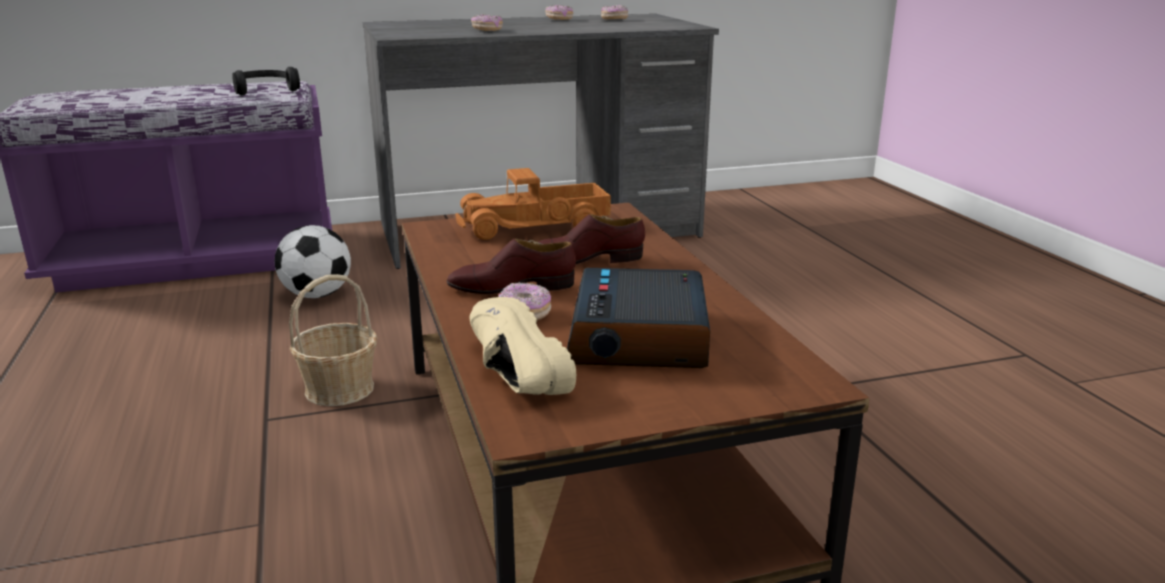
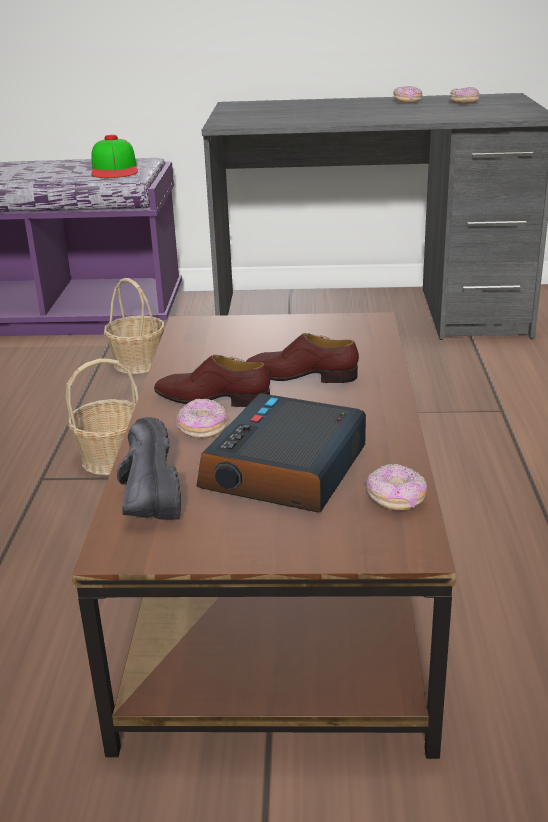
camera: 20 degrees right, 5 degrees up
(264, 90) = (114, 169): black headphones -> cap
(317, 295) = (138, 363): football -> basket
(487, 30) = (317, 118): donut -> donut (396, 499)
(507, 375) = (142, 492): beige shoe -> black shoe
(535, 227) = (282, 333): toy truck -> none

